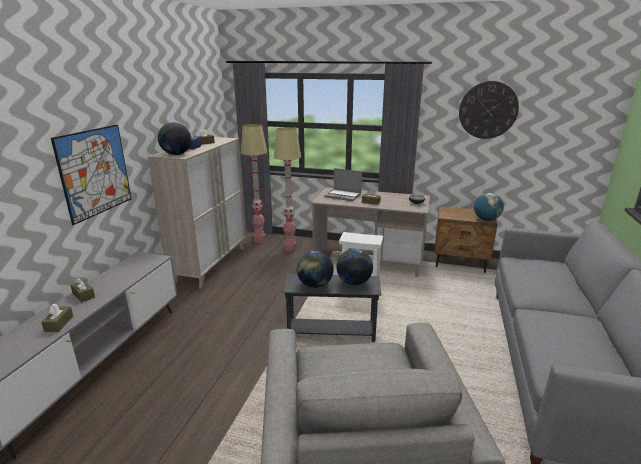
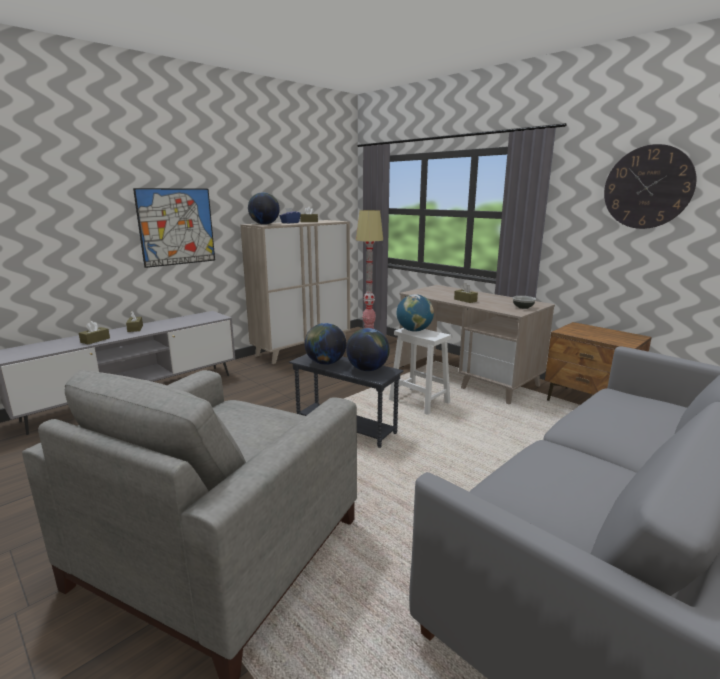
camera: 30 degrees right, 5 degrees down
(290, 248) = (391, 350): floor lamp -> none
(343, 196) = (443, 292): laptop -> none
(486, 219) = (622, 343): globe -> globe (414, 330)

